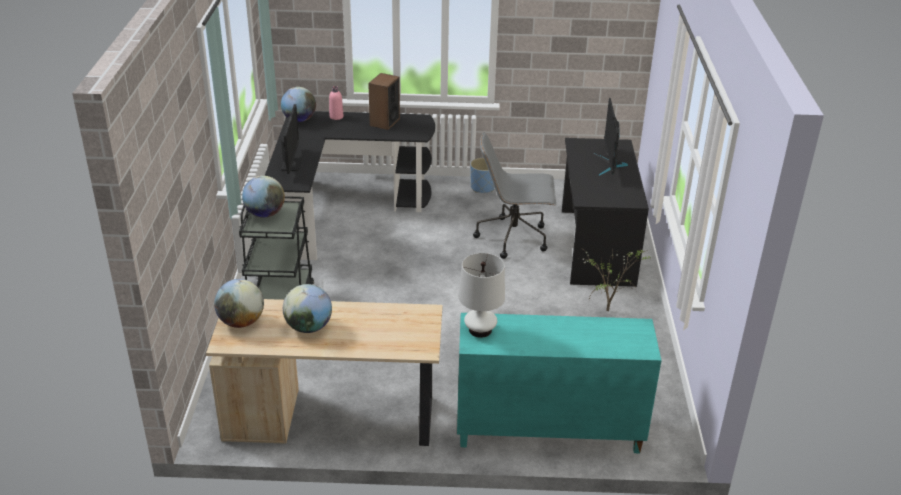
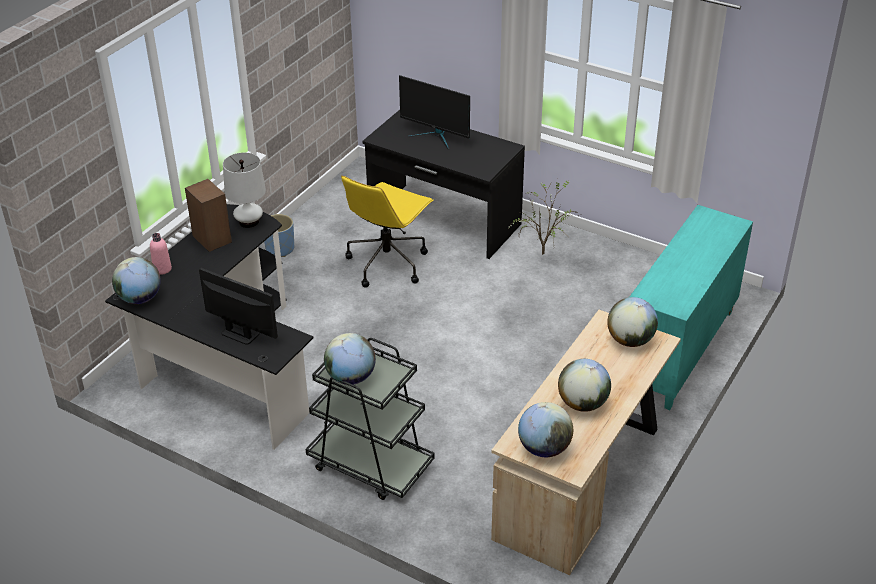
camera: 60 degrees left, 5 degrees up
(412, 332) = (630, 340): none -> globe
(480, 330) = (660, 297): white table lamp -> white table lamp (249, 222)
(514, 238) = (387, 263): grey office chair -> yellow office chair

